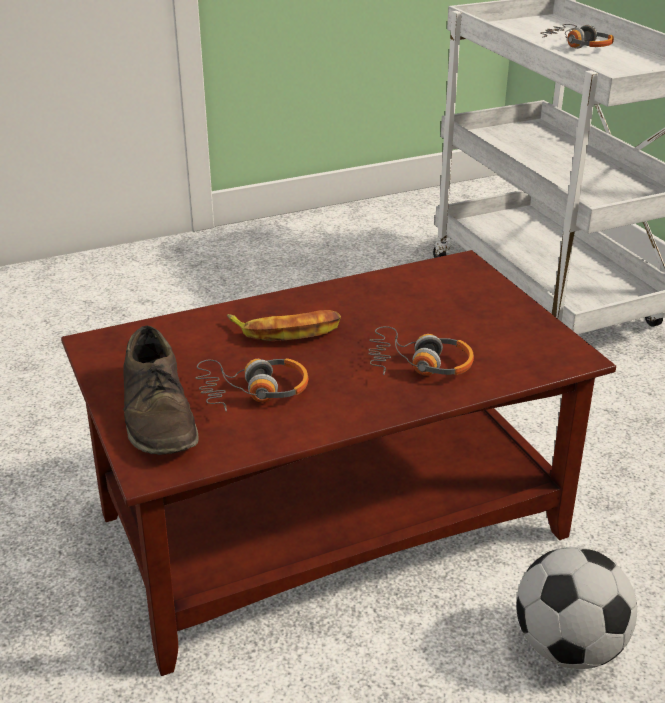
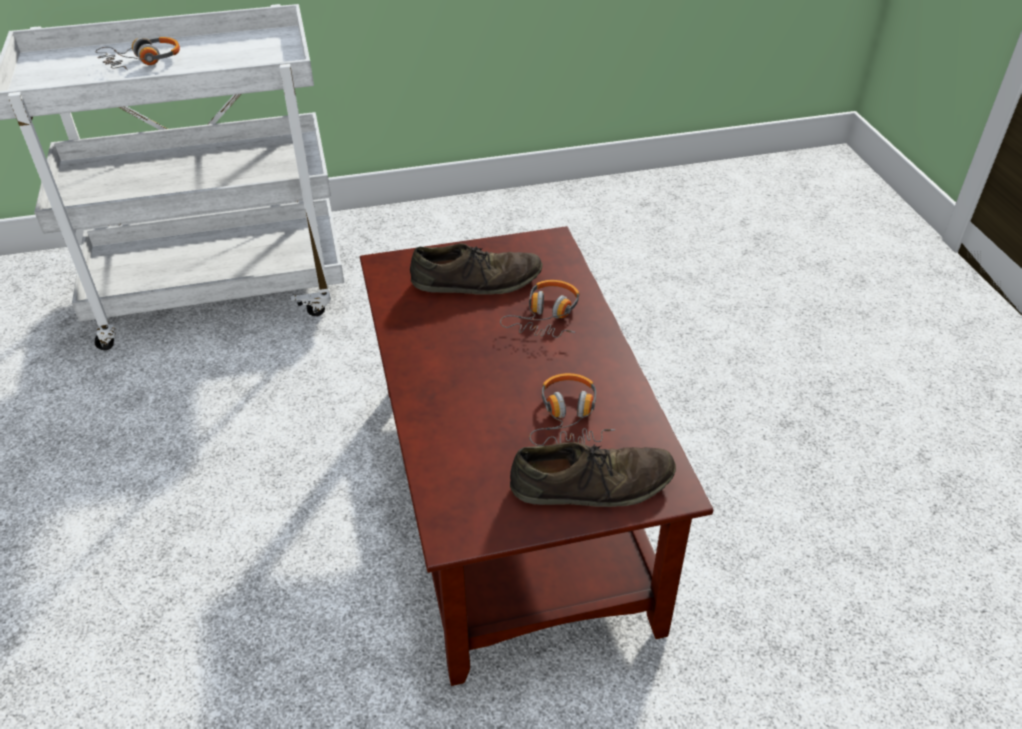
camera: 80 degrees left, 10 degrees up
(287, 330) = (470, 388): banana -> none
(463, 315) = (477, 281): none -> brown shoe
(566, 647) = (657, 391): football -> none

